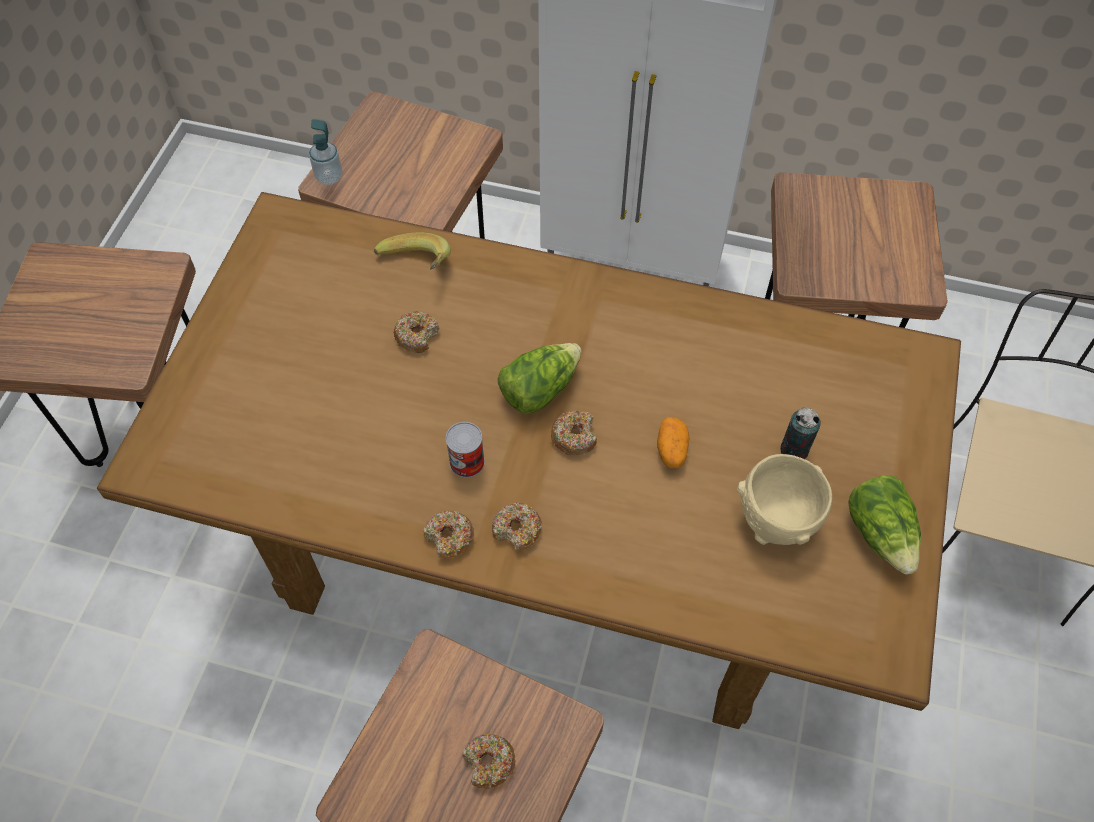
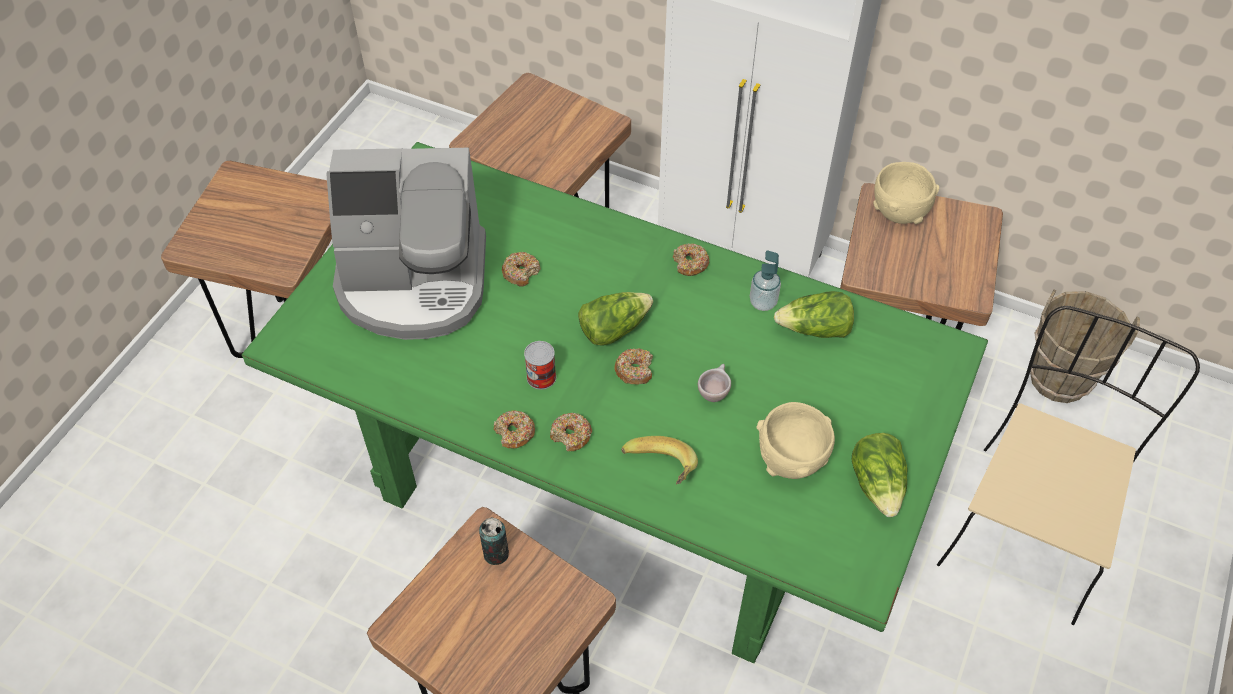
camera: 10 degrees right, 5 degrees down
(292, 367) = (414, 283): none -> coffee machine
(329, 177) = (476, 138): soap dispenser -> soap dispenser (763, 302)
(415, 268) = (531, 218): banana -> banana (659, 472)
(489, 762) = (513, 617): donut -> donut (690, 264)
(543, 541) = (612, 479): brown dining table -> green dining table
(671, 450) = (714, 392): potato -> beige cup
(769, 356) = (815, 329): none -> lettuce
(794, 450) = (818, 408): can -> can (496, 554)
(822, 202) = (899, 212): none -> beige bowl
(991, 356) = (1059, 380): none -> brown bucket

